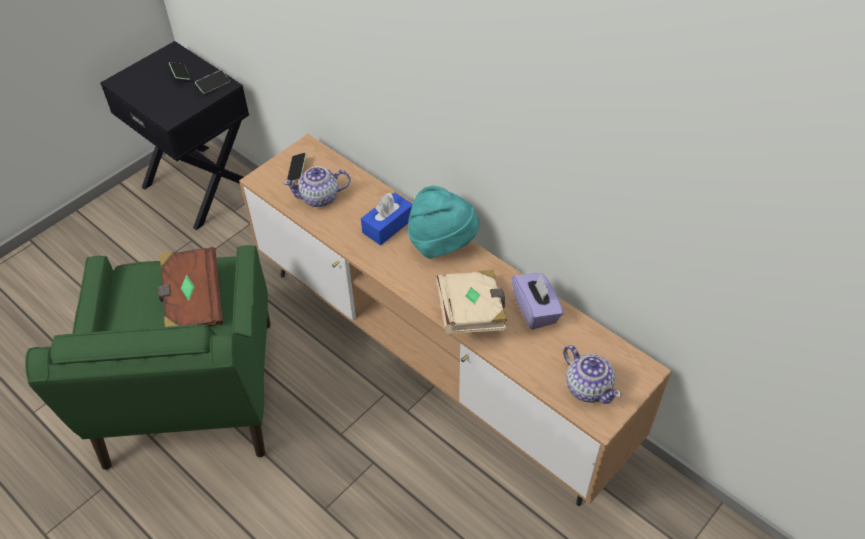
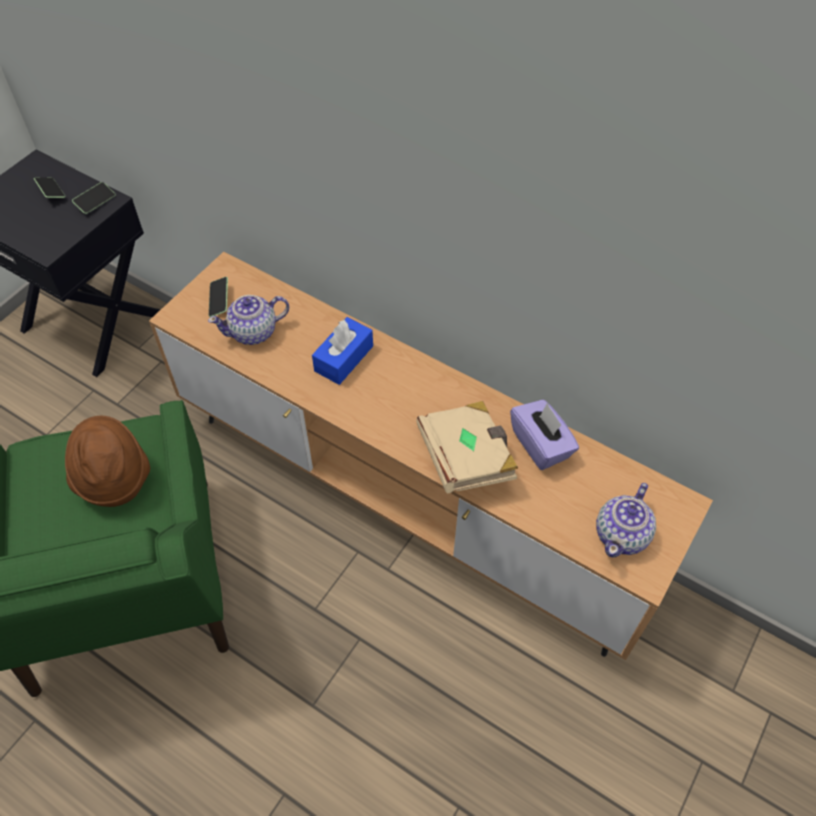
camera: 10 degrees left, 5 degrees up
(193, 301) = (114, 479): brown book -> brown hat
(442, 243) = (413, 373): turquoise hat -> none
(588, 387) = (622, 534): teapot -> teapot turned 75 degrees clockwise

